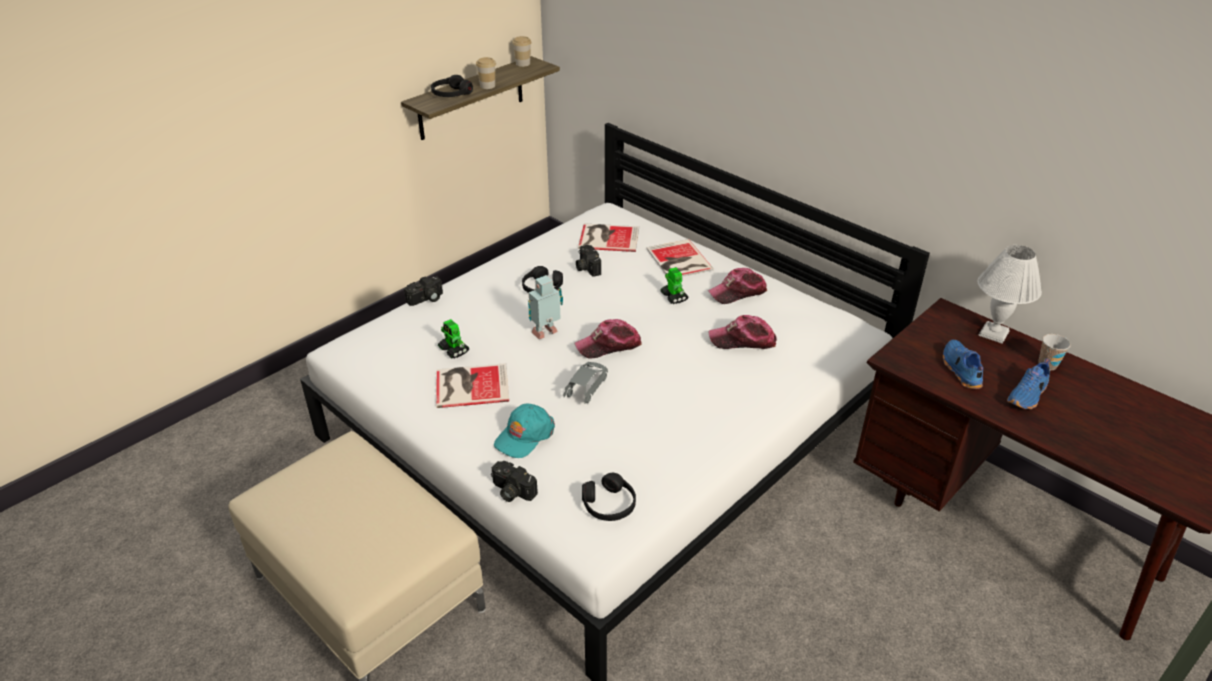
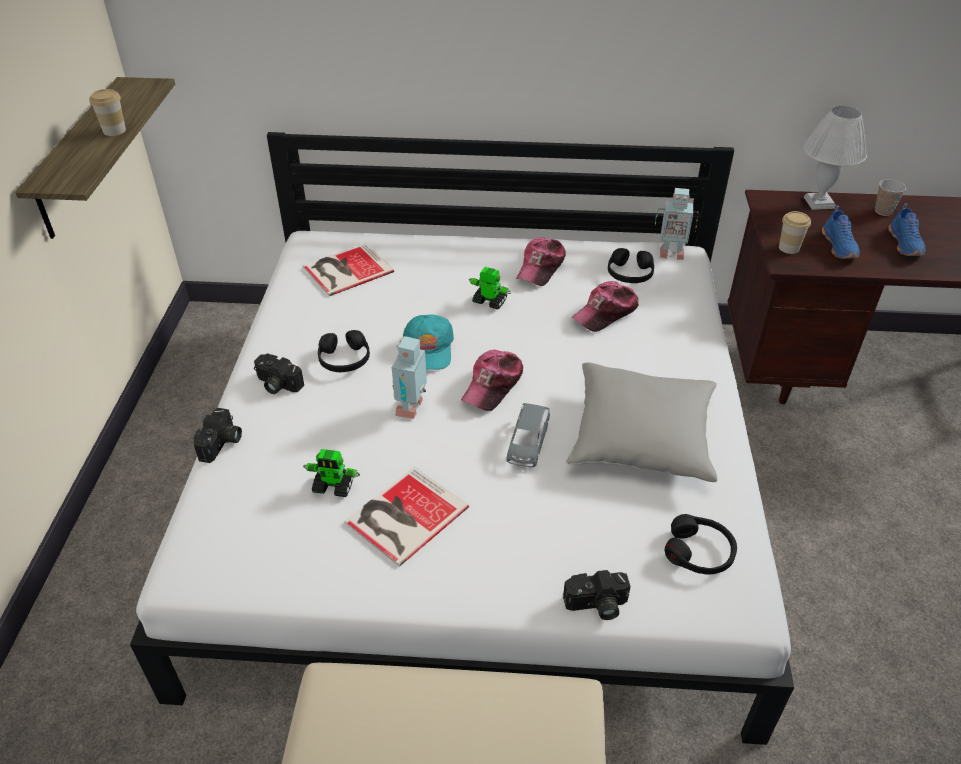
camera: 40 degrees left, 5 degrees up
(451, 94) = (78, 157): black headphones -> black headphones (630, 274)
(523, 64) = (121, 89): cup -> cup (789, 248)
(524, 436) = (533, 535): turquoise cap -> turquoise cap (428, 349)
(586, 267) = (364, 313): camera -> camera (277, 384)
(586, 388) = (527, 444): grey toy car -> grey toy car turned 150 degrees counterclockwise
(664, 424) = (641, 437): none -> grey pillow
(678, 260) = (448, 261): book -> none
(853, 326) = (670, 253): none -> toy robot
(960, 370) = (840, 246): blue shoe -> blue shoe turned 135 degrees counterclockwise

